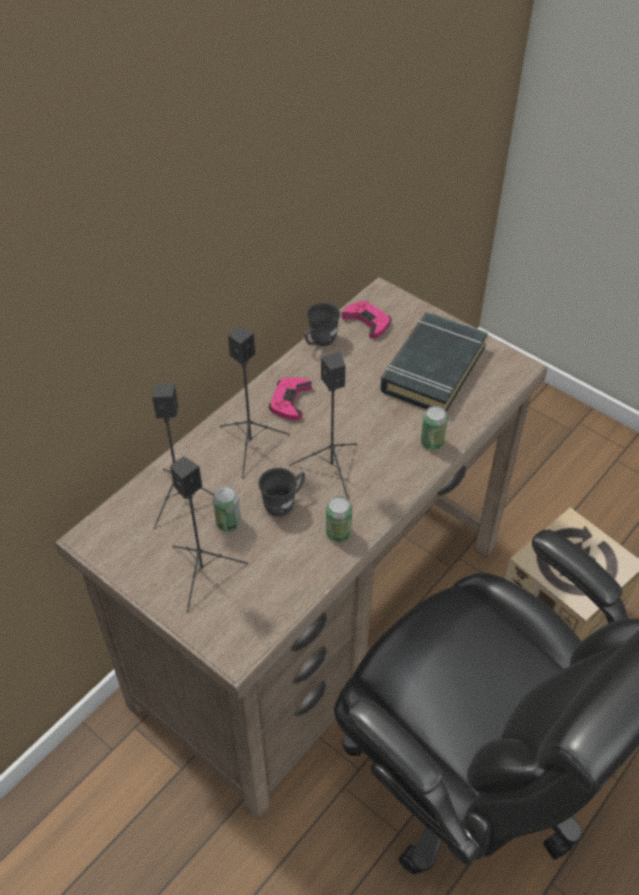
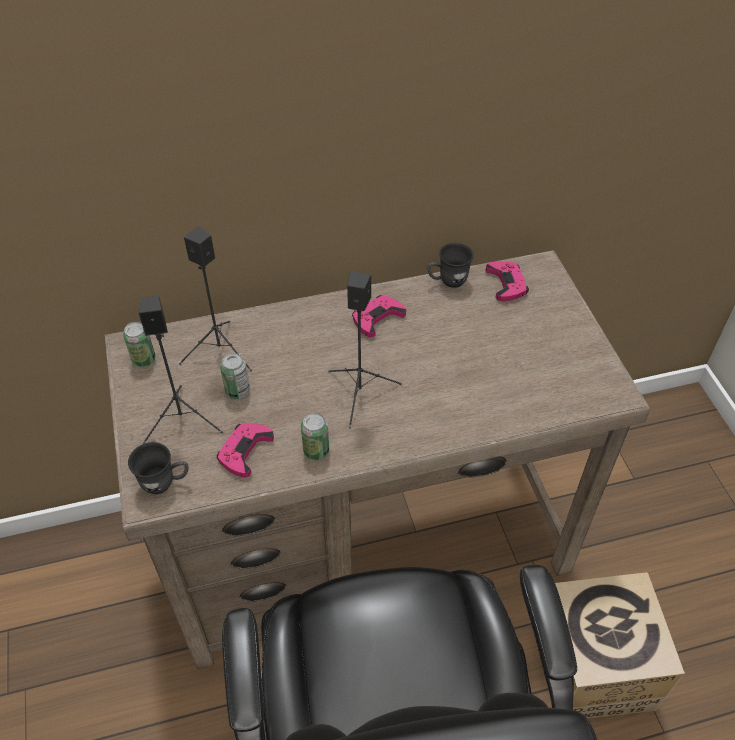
camera: 35 degrees right, 0 degrees up
(251, 445) = (313, 338): black speaker -> none
(281, 567) = (244, 451): none -> pink game controller
(284, 503) = (295, 400): grey mug -> grey mug (165, 483)
(432, 369) = (530, 354): black book -> none
(432, 442) = (469, 419): can -> can (144, 359)

